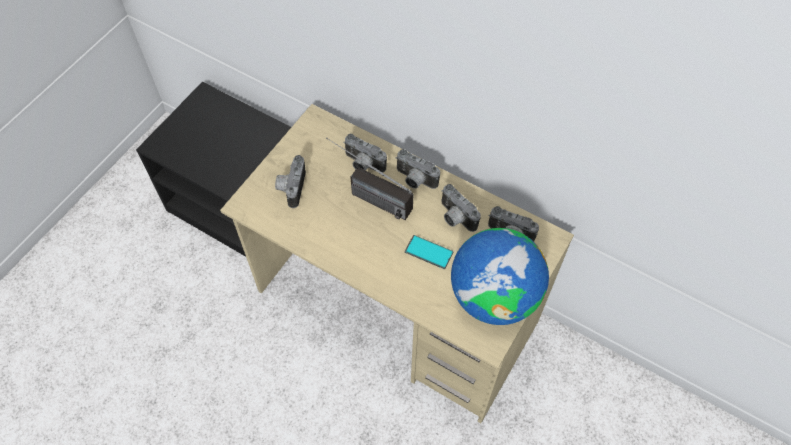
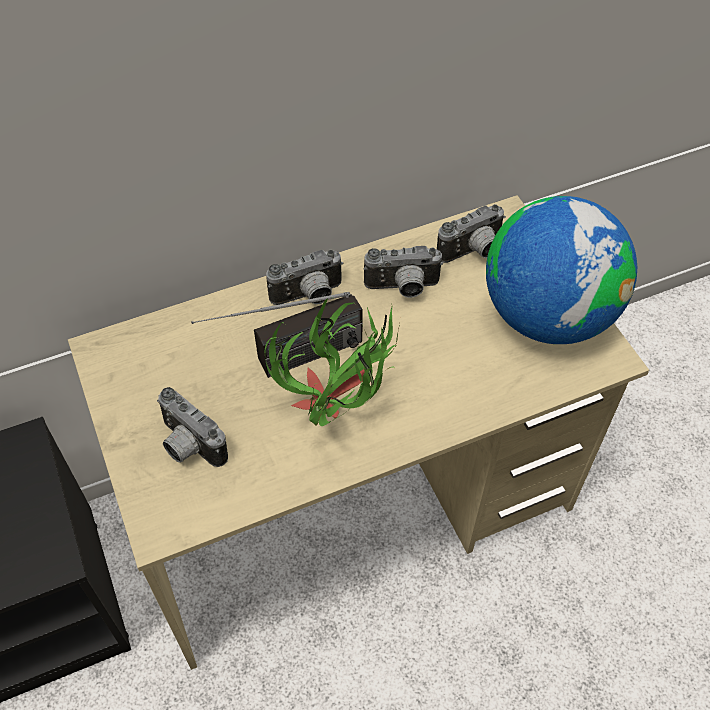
camera: 55 degrees left, 5 degrees down
(353, 237) = (338, 415): none -> potted plant
(362, 165) = (231, 338): camera -> none
(428, 252) = (432, 344): phone -> none

